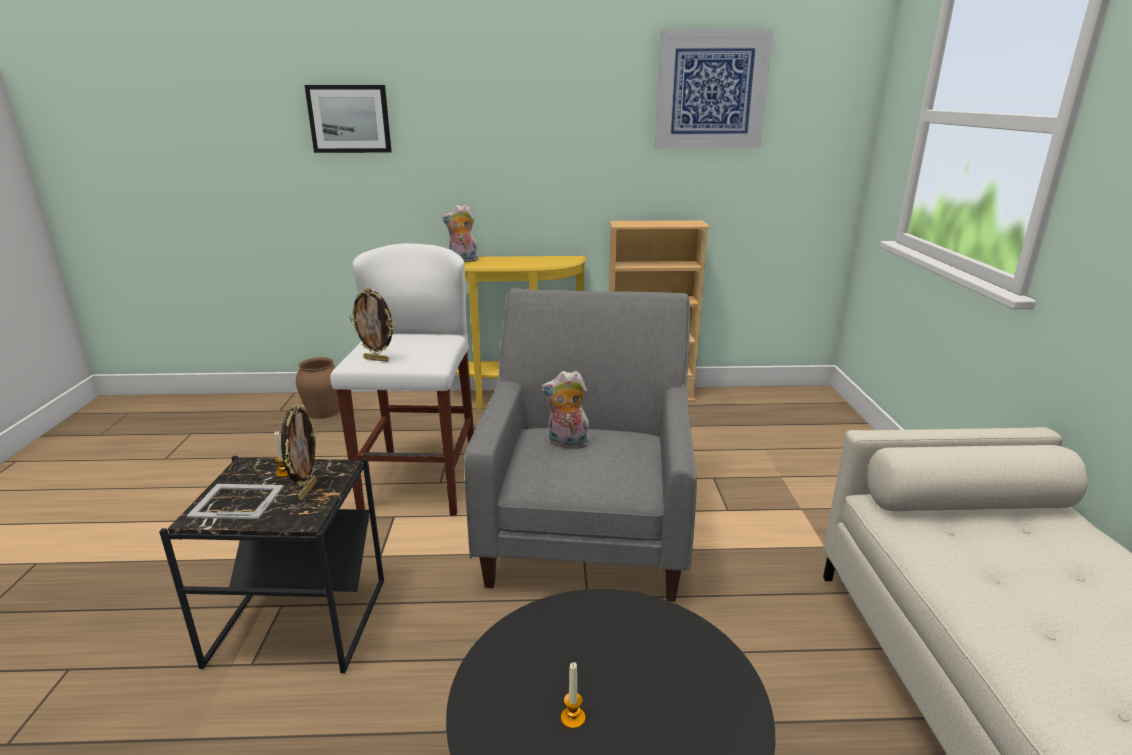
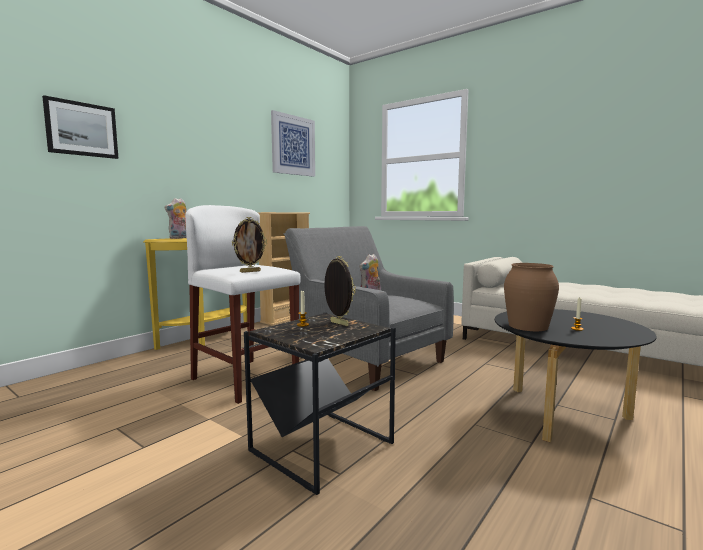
camera: 50 degrees left, 15 degrees down
(236, 501) = (316, 336): picture frame -> none
(323, 411) = (72, 383): brown vase -> brown vase (528, 326)

